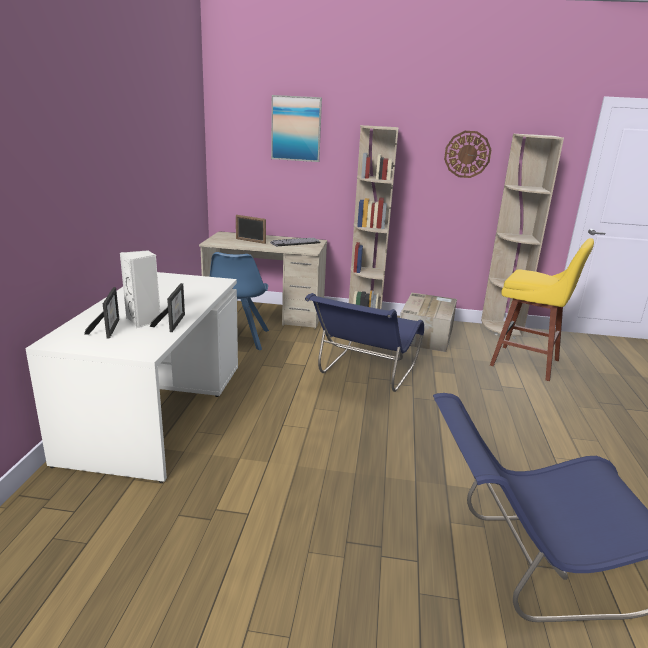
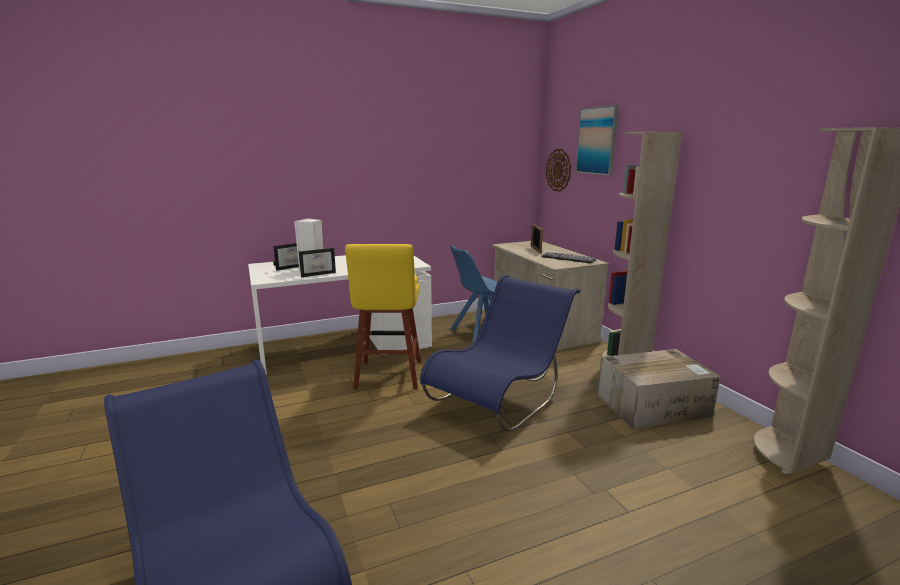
camera: 60 degrees right, 5 degrees down
(365, 374) = (500, 397): blue chair -> blue chair turned 135 degrees clockwise
(467, 154) = (769, 165): wall clock -> wall clock (558, 170)
(527, 363) = (716, 500): yellow stool -> yellow stool (388, 375)

